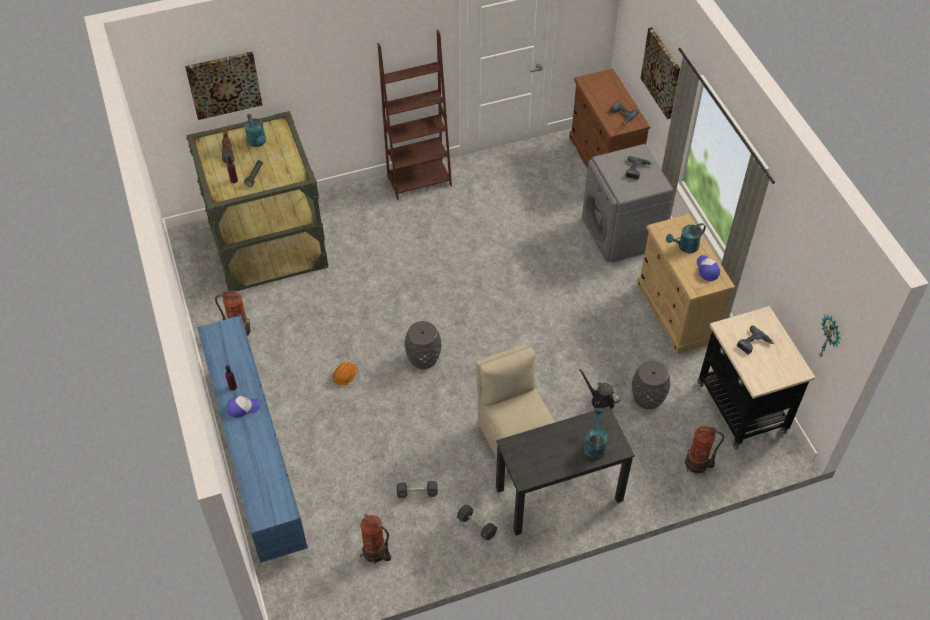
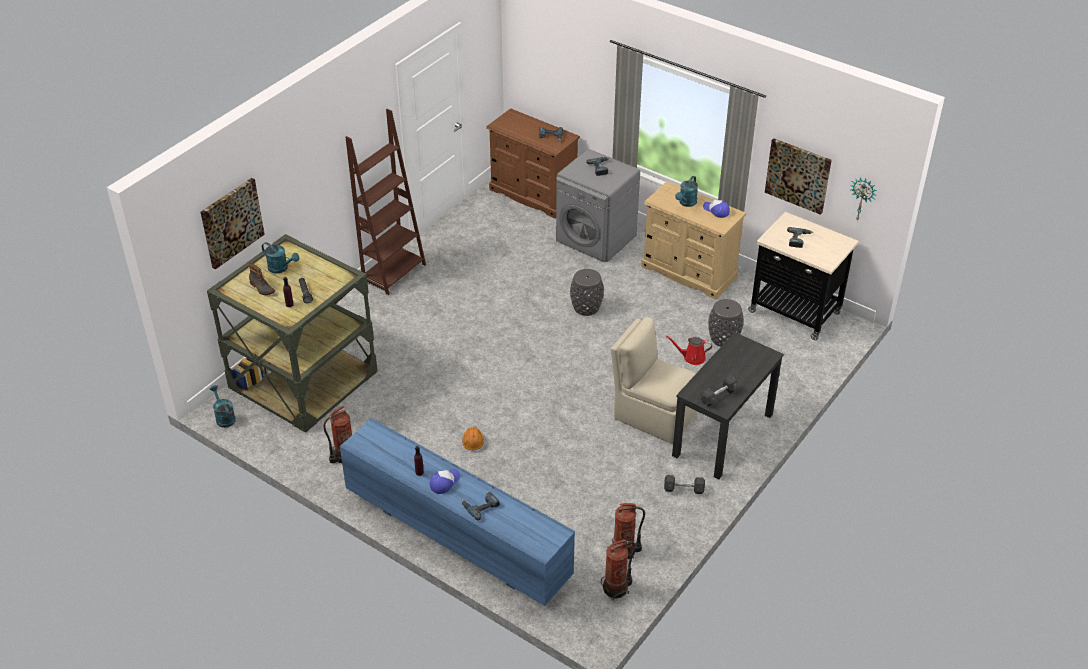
camera: 35 degrees left, 10 degrees down
(250, 447) = (480, 506): none -> power drill
(417, 493) = (616, 492): grey dumbbell -> grey dumbbell (718, 396)
(423, 358) = (526, 397): grey stool -> grey stool (586, 307)
(594, 445) = (749, 361): turquoise watering can -> turquoise watering can (224, 417)
(600, 401) = (692, 358): black watering can -> red watering can
(661, 72) = (582, 79): picture -> picture (798, 175)
(697, 464) = (800, 363): fire extinguisher -> fire extinguisher (616, 588)

